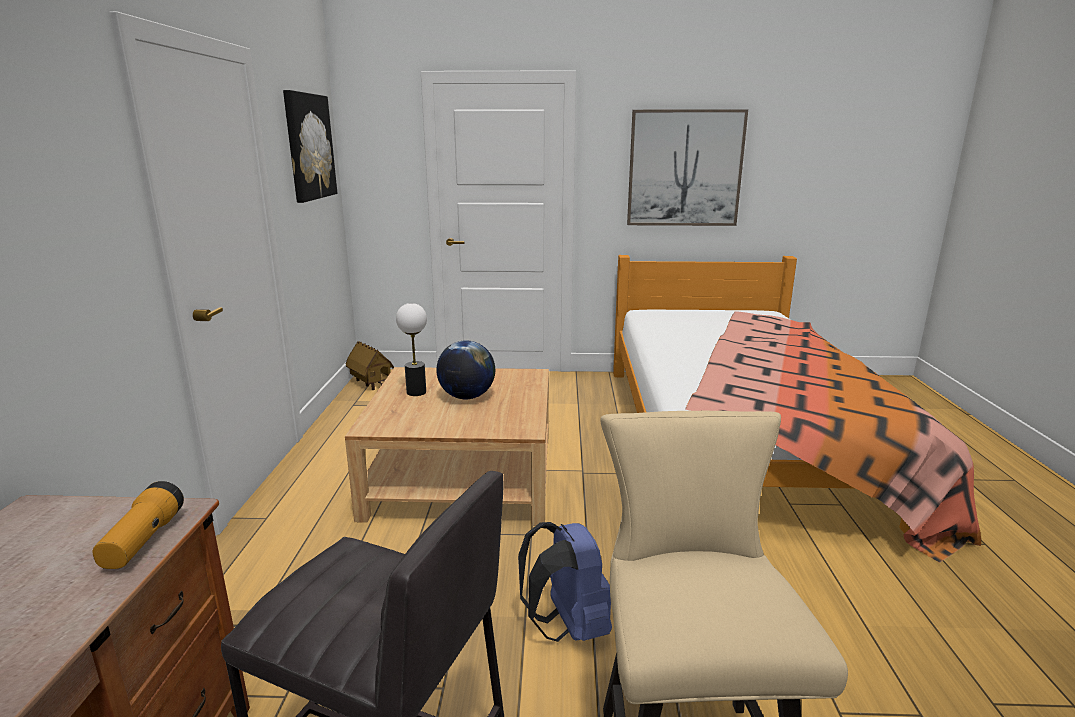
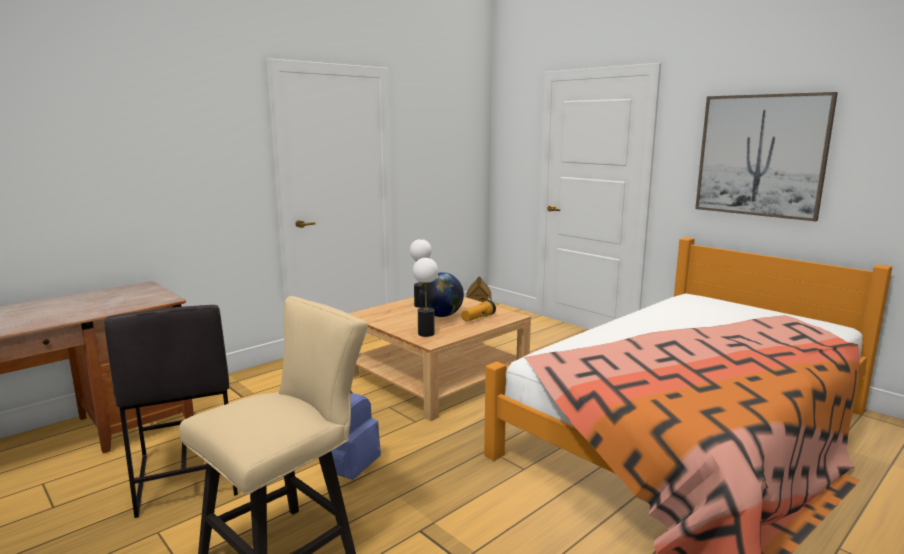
camera: 45 degrees right, 5 degrees down
(143, 541) = (141, 304): flashlight -> flashlight (478, 318)
(309, 147) = (448, 130): picture -> none
(499, 423) = (426, 333): none -> table lamp

